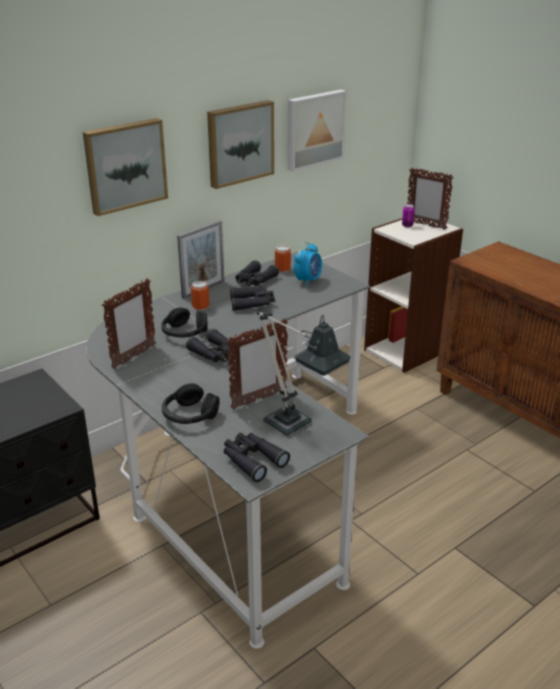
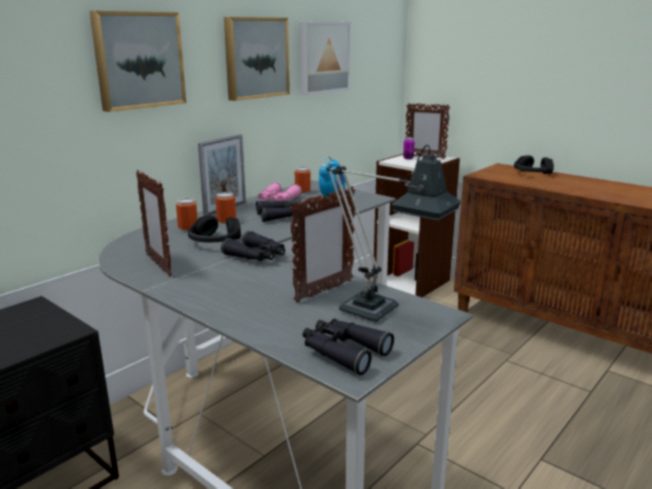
camera: 10 degrees left, 10 degrees down
(133, 357) = (158, 265): picture frame -> picture frame turned 120 degrees clockwise
(165, 313) = (188, 228): none -> can
(189, 415) = (243, 312): black headphones -> black headphones (532, 174)
(254, 281) = (277, 200): black binoculars -> pink binoculars

